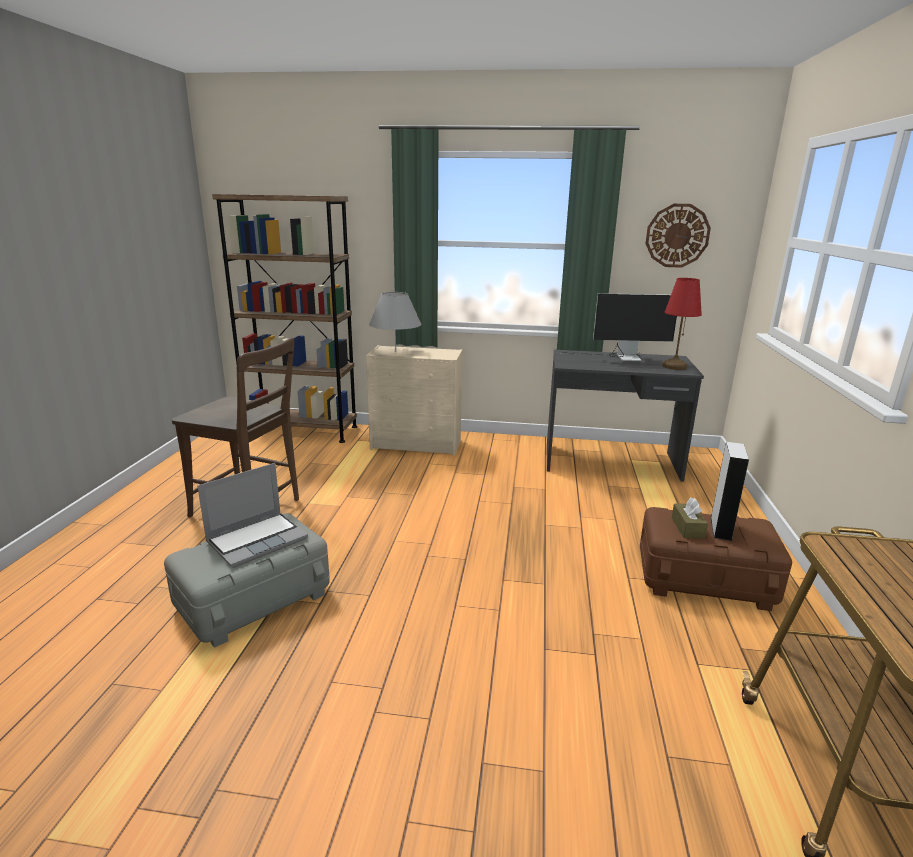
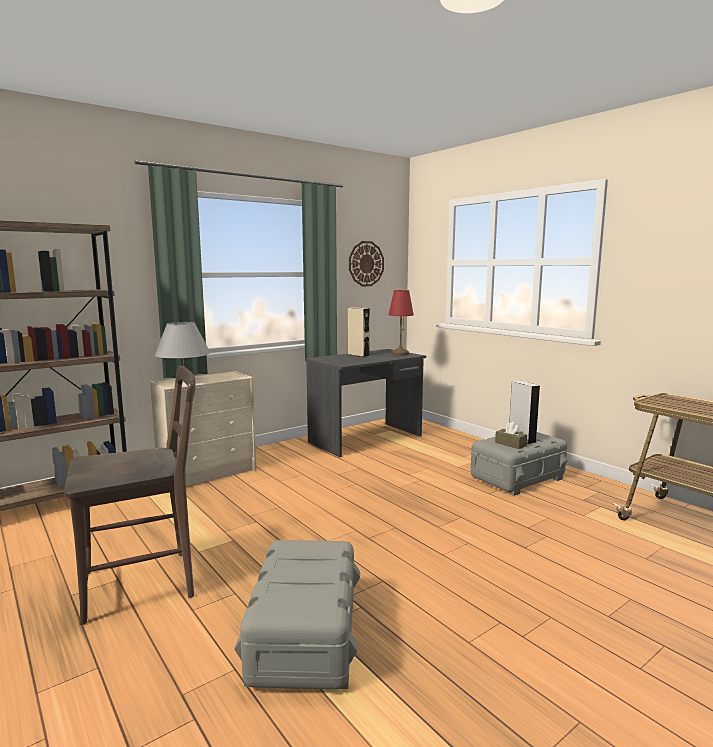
camera: 45 degrees left, 10 degrees down
(258, 540) = (302, 566): laptop -> none
(620, 357) = (358, 355): monitor -> beige speaker
(704, 579) = (517, 478): brown storage box -> grey storage box

